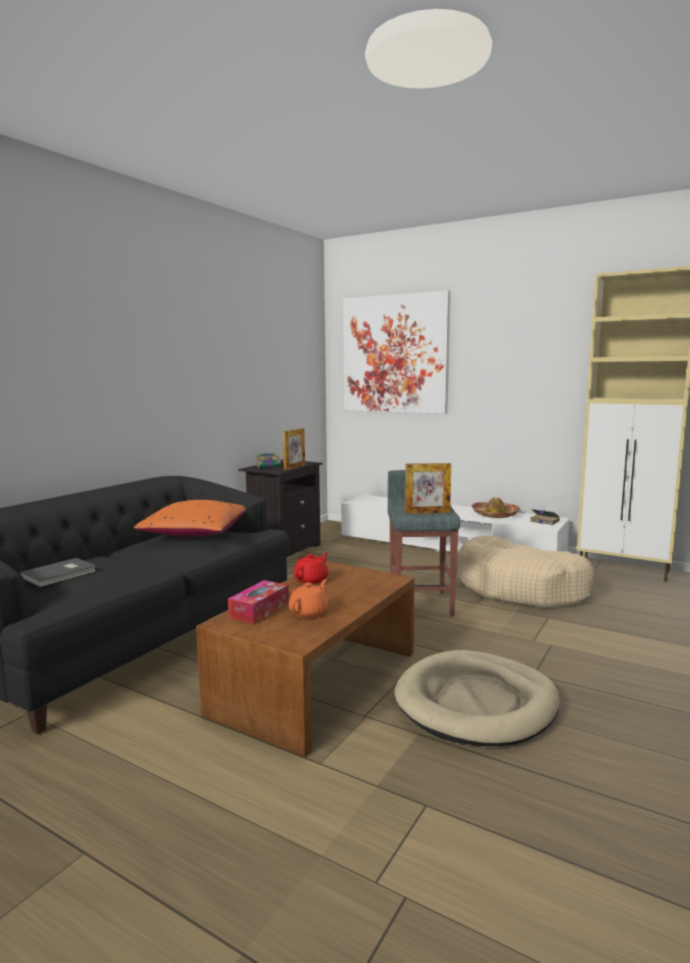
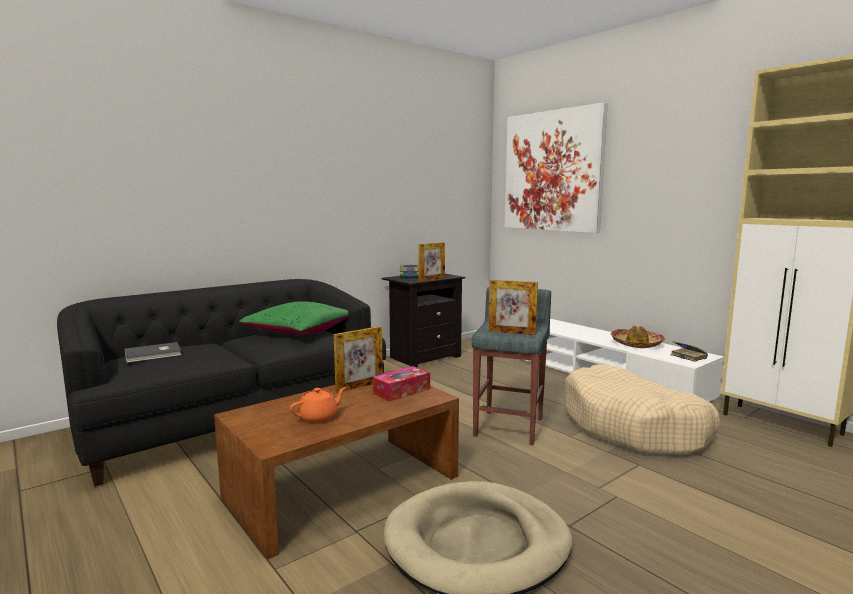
camera: 20 degrees right, 0 degrees up
(196, 533) = (299, 331): orange pillow -> green pillow
(259, 610) = (280, 408): tissue box -> tissue box (401, 391)
(312, 579) = (359, 386): red teapot -> picture frame

